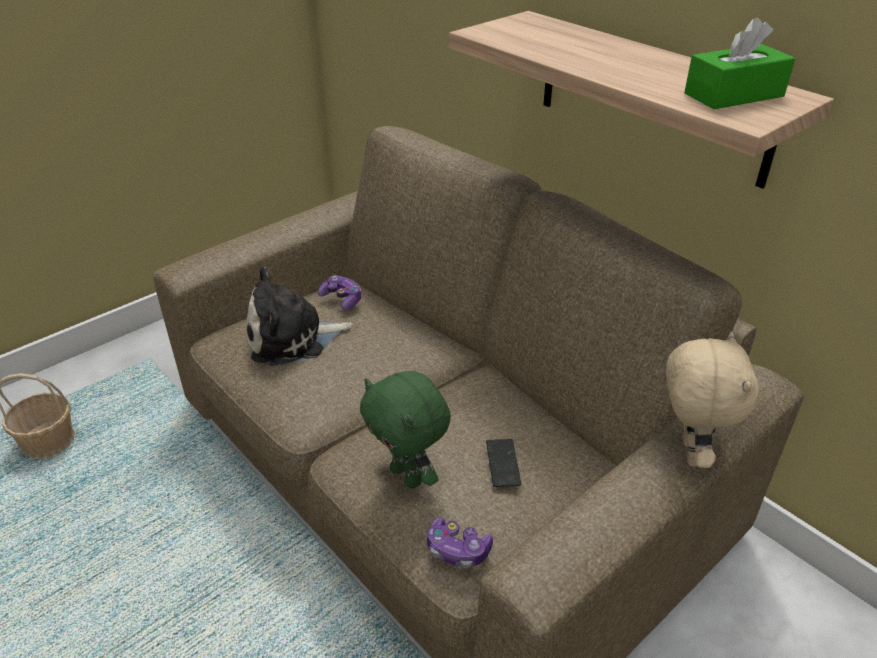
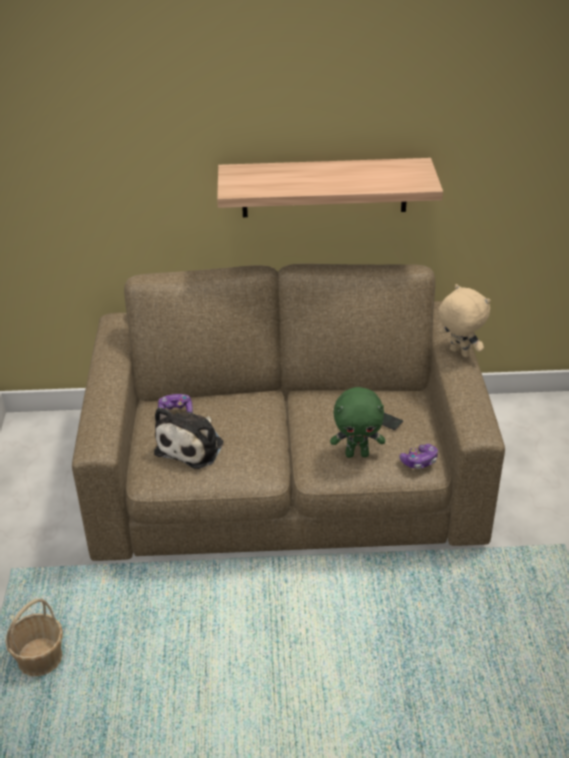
camera: 50 degrees left, 0 degrees up
(734, 95) = (400, 174): green tissue box -> none

